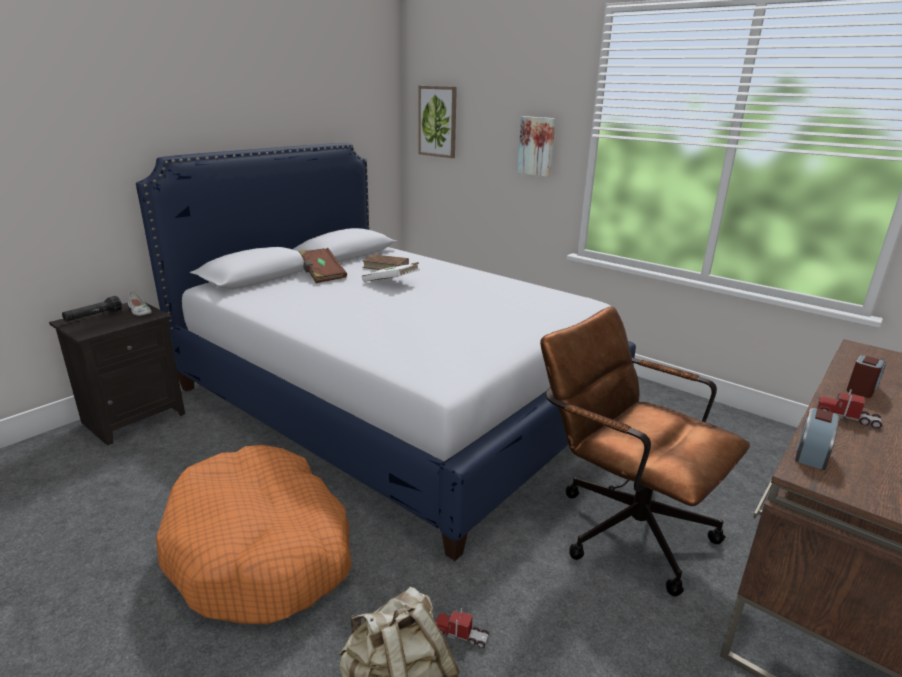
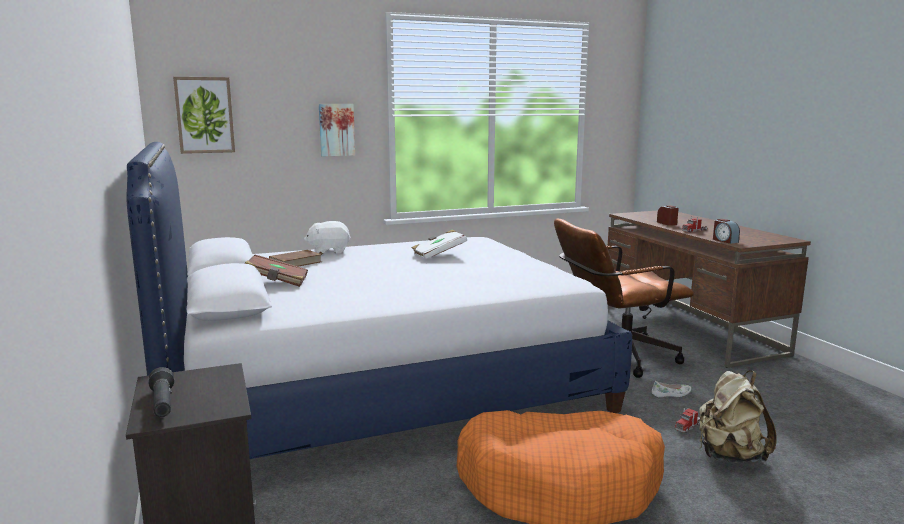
camera: 60 degrees left, 10 degrees down
(139, 311) = (191, 377): white shoe -> white shoe (671, 394)
(391, 283) = (348, 267): white book -> white book (439, 254)
(438, 266) = (329, 251): none -> white plush toy

